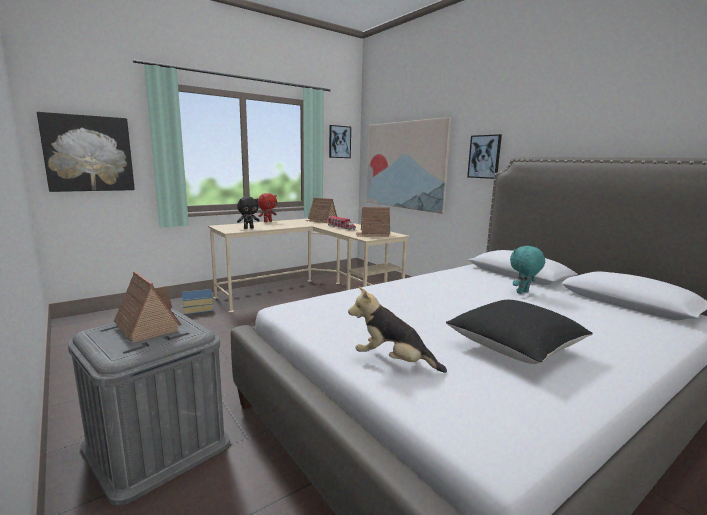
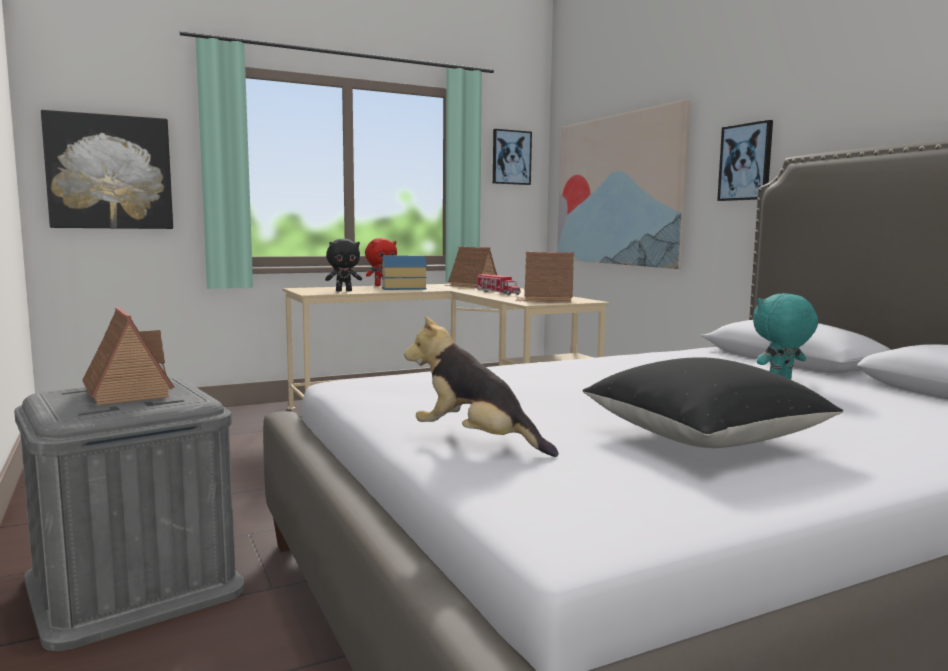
camera: 10 degrees right, 5 degrees down
(197, 310) = (256, 423): toy house -> toy house (403, 288)

